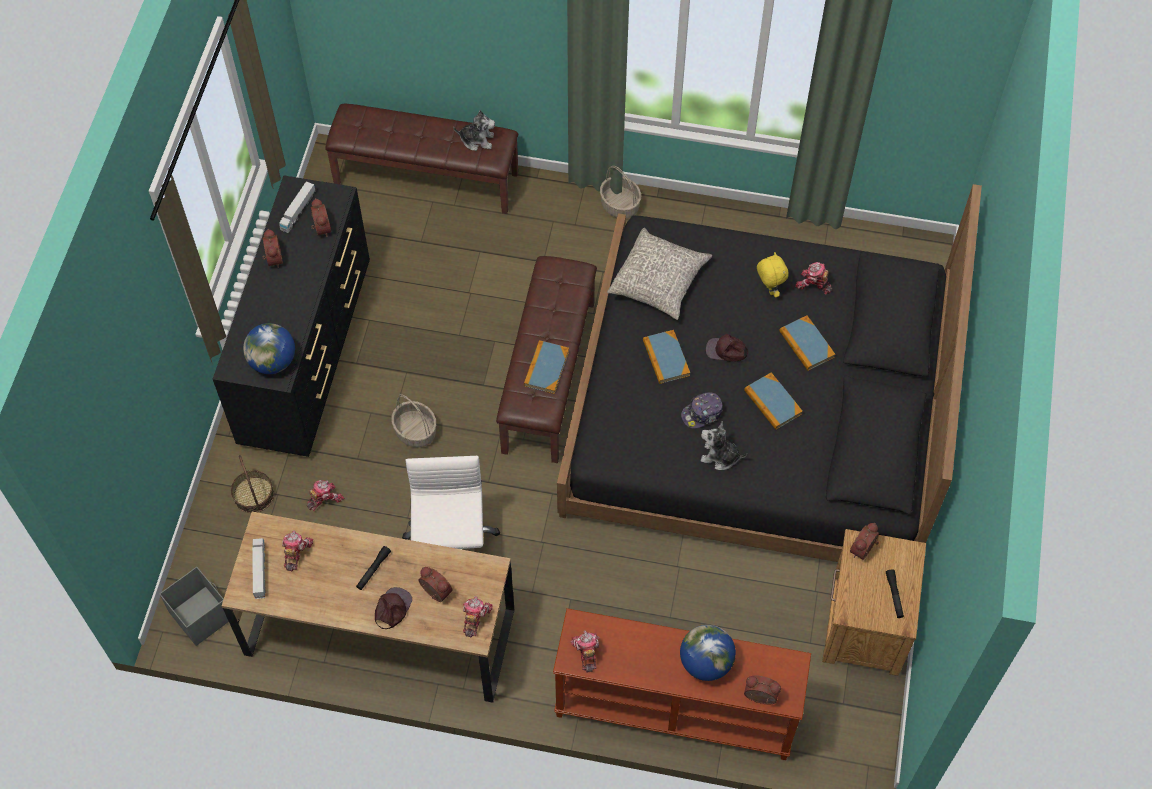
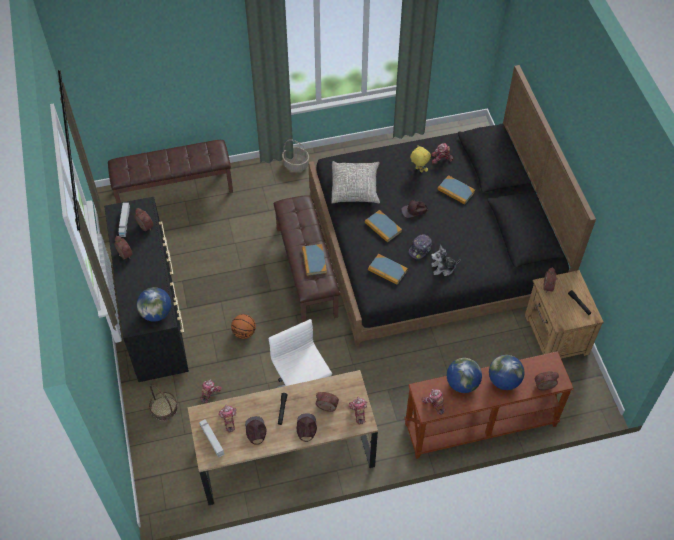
camera: 25 degrees left, 5 degrees down
(201, 615) = (168, 493): grey storage box -> none
(323, 583) = (255, 430): none -> brown cap
(415, 431) = (244, 332): basket -> basketball
(477, 140) = (203, 151): plush toy -> none
(643, 640) = (462, 383): none -> globe
(772, 402) = (455, 228): book -> book (387, 270)

